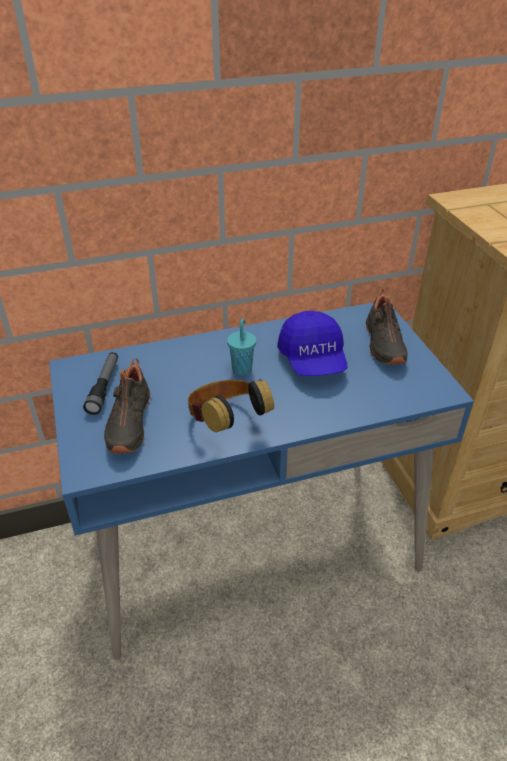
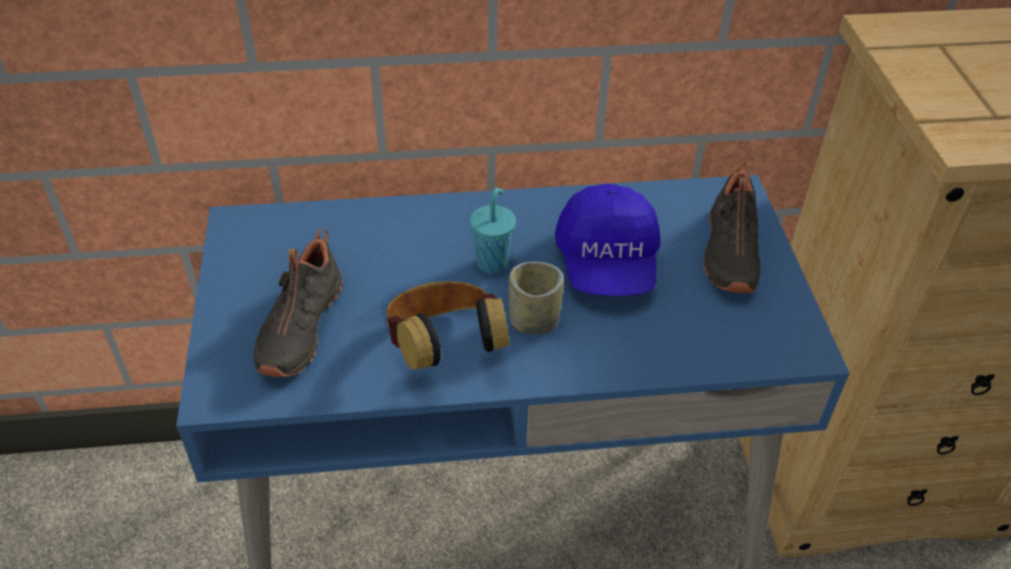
camera: 10 degrees right, 5 degrees up
(104, 387) = (278, 262): flashlight -> none
(277, 398) = (533, 321): none -> cup

